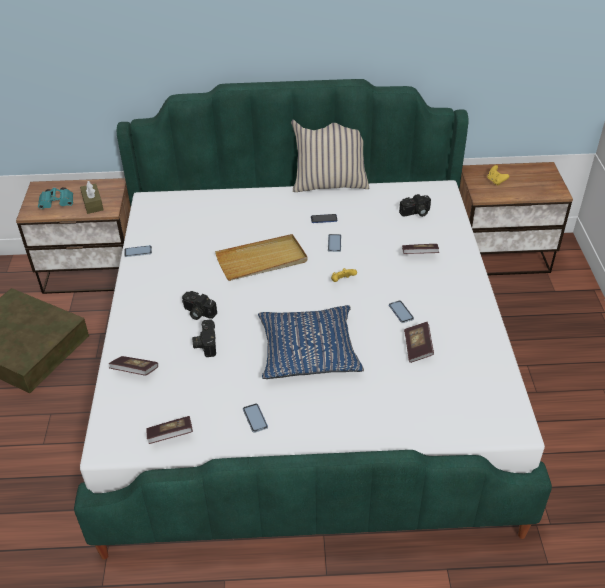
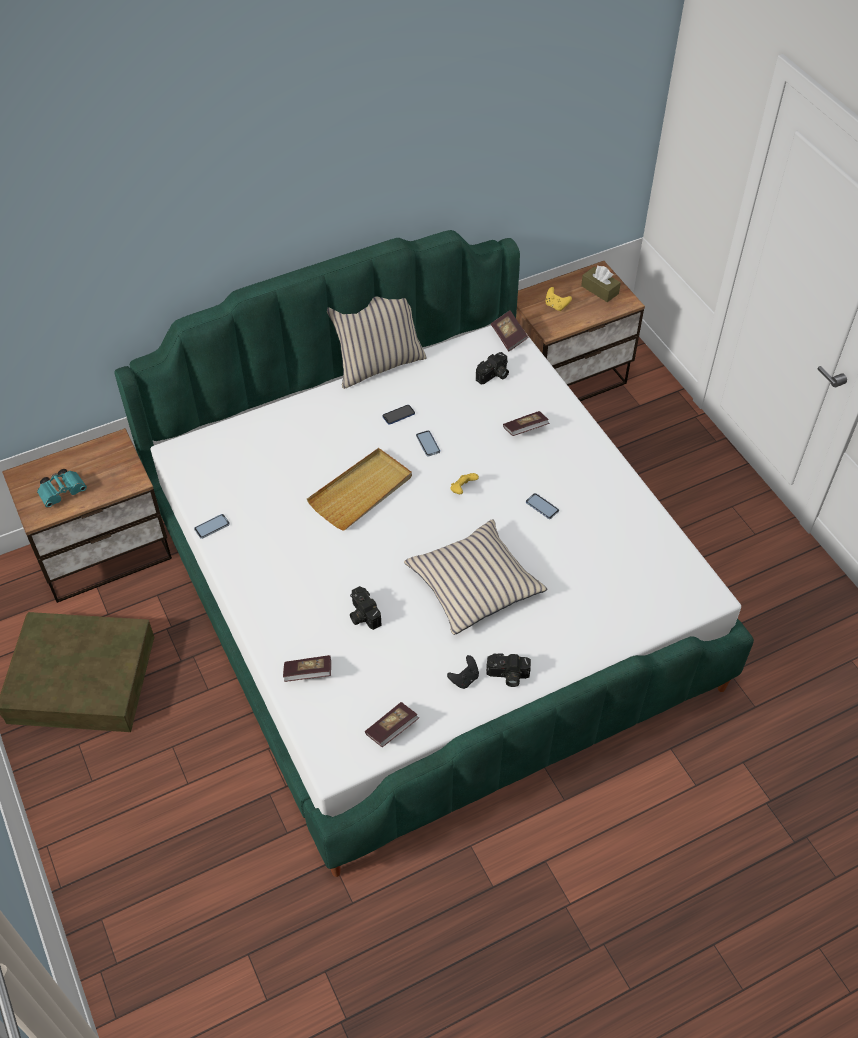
camera: 25 degrees left, 10 degrees up
(93, 204) = (108, 478): brown tissue box -> brown tissue box (600, 290)
(198, 313) = (331, 581): camera -> camera (507, 676)
(255, 418) = (464, 679): phone -> black game controller
(308, 350) = (473, 584): blue pillow -> beige pillow
(418, 348) = (579, 543): book -> book (508, 337)

